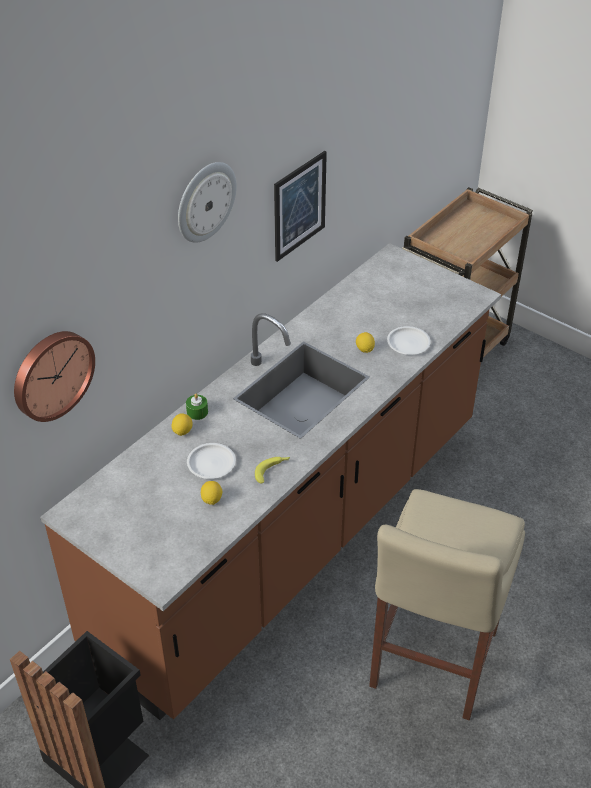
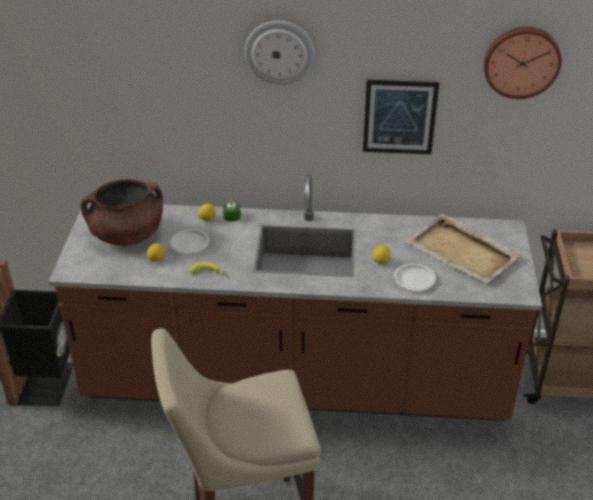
camera: 55 degrees right, 5 degrees down
(51, 374) = (110, 103): wall clock -> wall clock (521, 61)
(146, 506) = (127, 235): none -> brown cooking pot
(398, 297) = (463, 252): none -> beige tray

